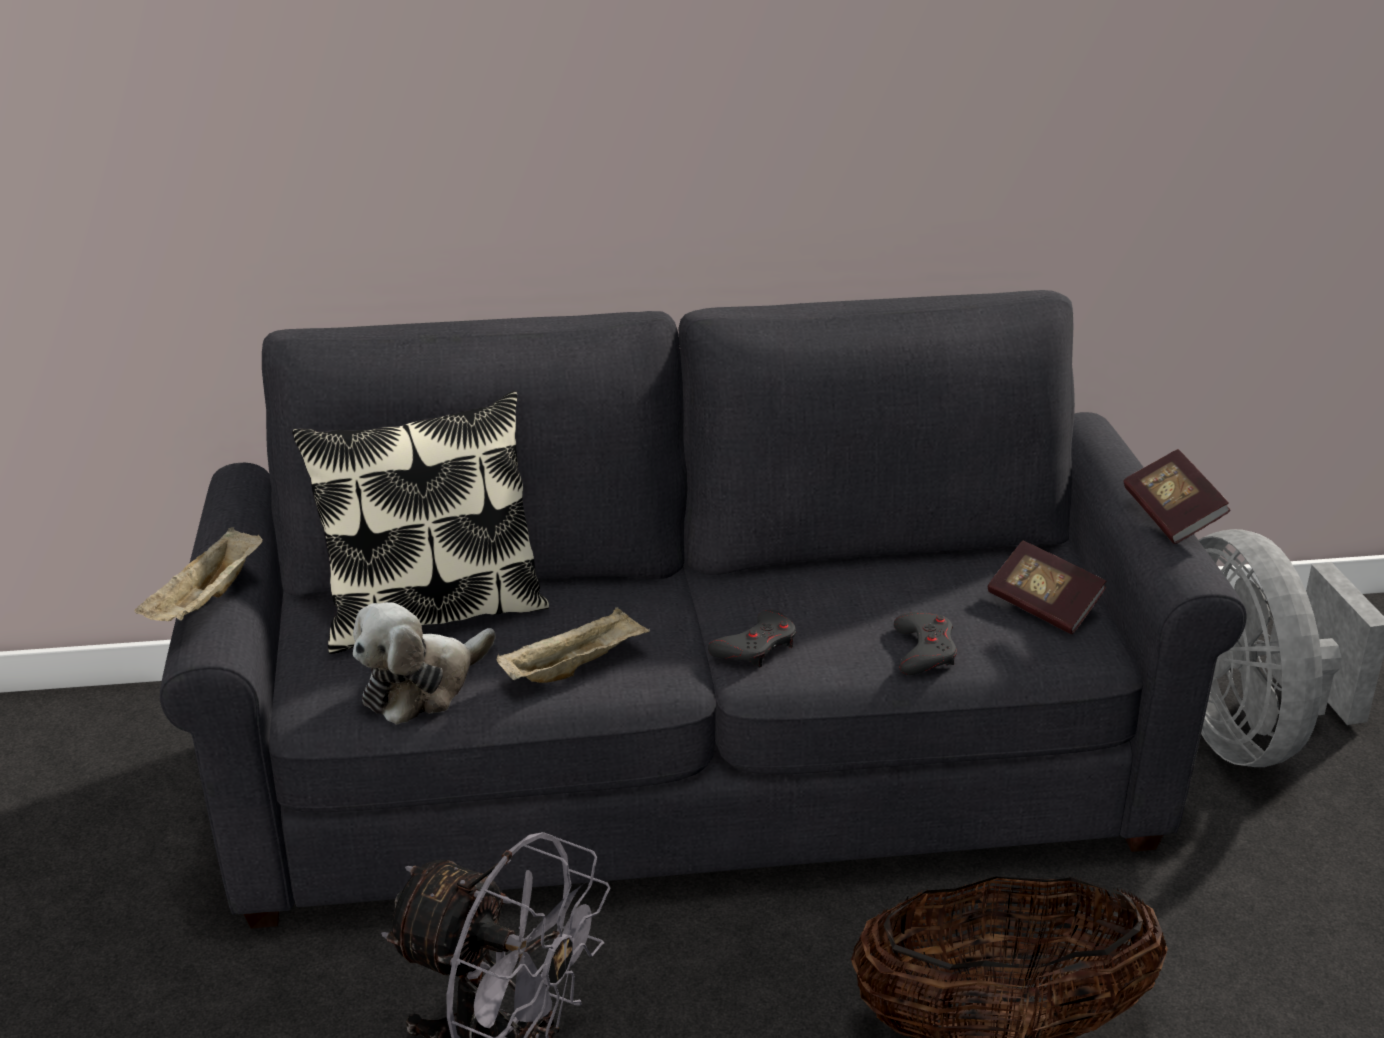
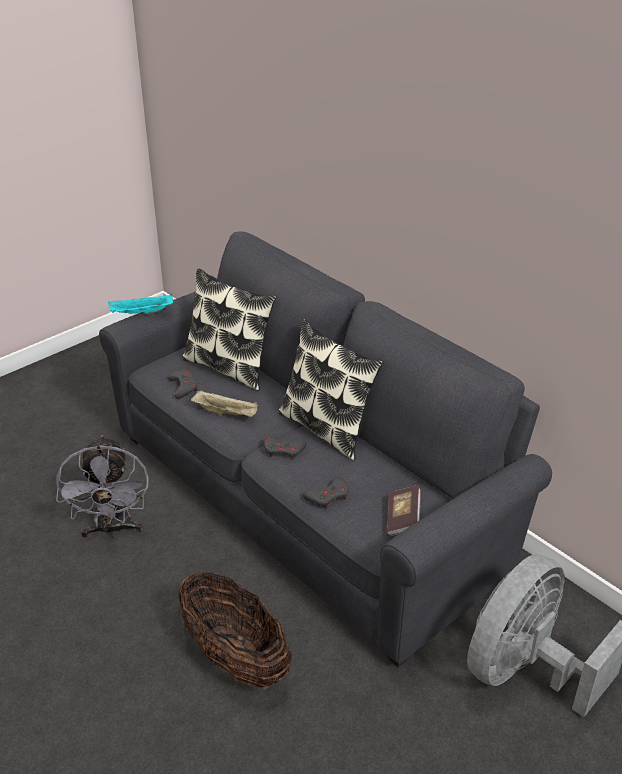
camera: 55 degrees right, 5 degrees up
(206, 601) = (141, 313): beige tray -> turquoise tray
(422, 686) = (183, 386): plush toy -> grey game controller
(741, 583) = (327, 428): none -> pillow
(1172, 515) = (457, 515): book -> none

